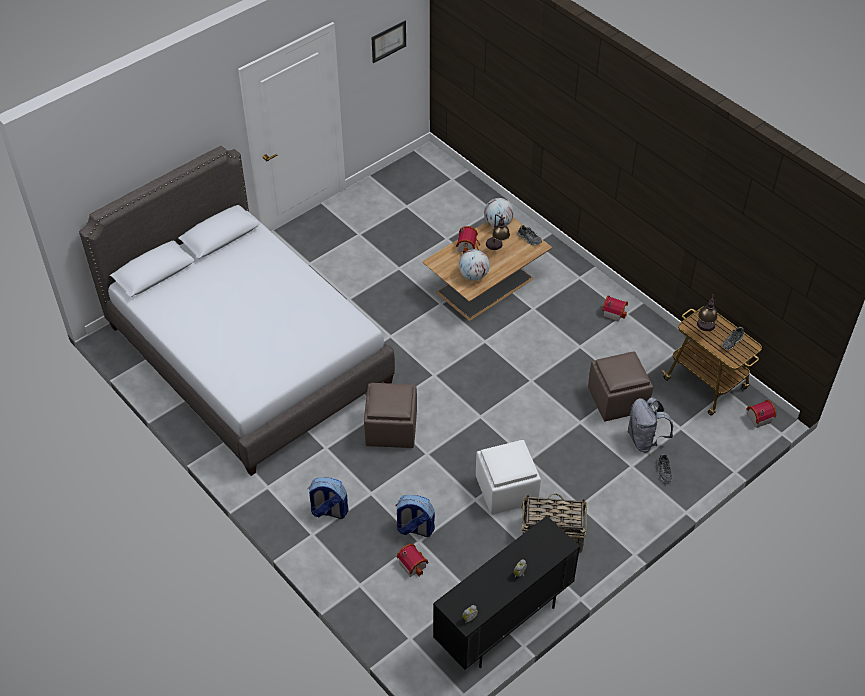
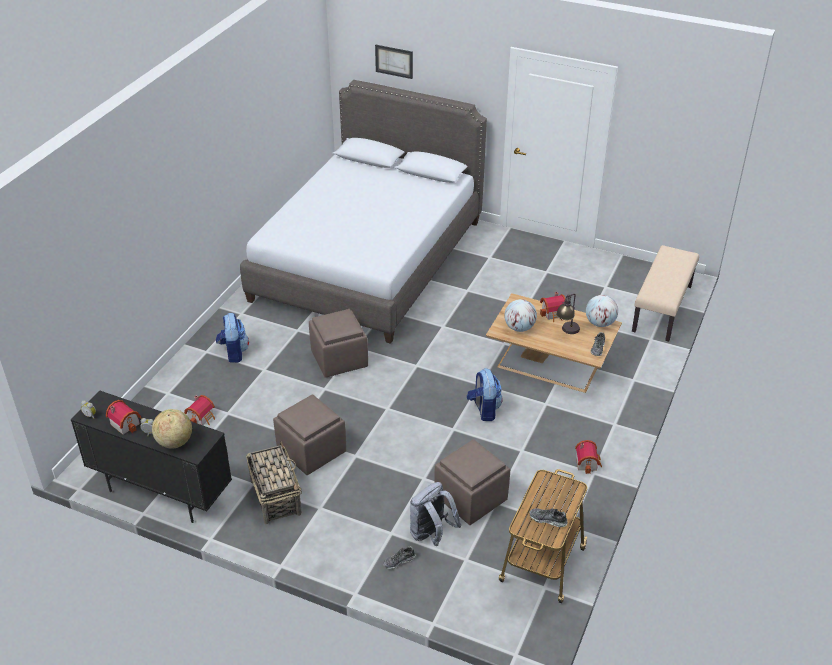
camera: 65 degrees right, 10 degrees down
(388, 41) = (675, 129): picture -> picture (394, 61)
(414, 528) = (239, 406): backpack -> backpack (484, 410)
(459, 185) = (662, 309): none -> beige bench
(506, 490) = (311, 451): white ottoman -> brown ottoman
(542, 556) = (174, 442): none -> globe
(704, 329) = (550, 492): table lamp -> none
(757, 417) = (524, 625): toy house -> toy house (126, 423)

